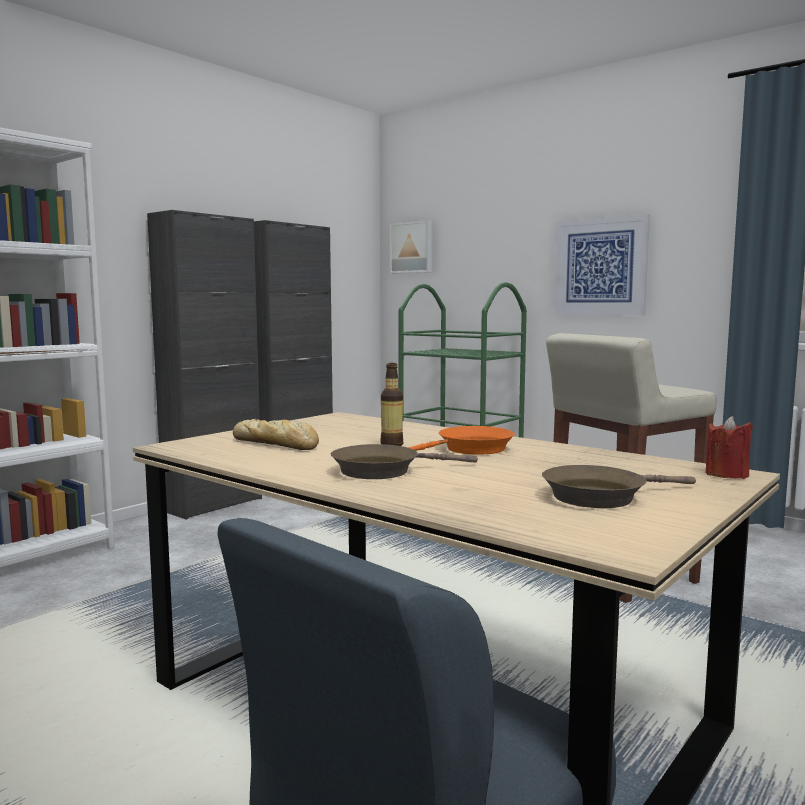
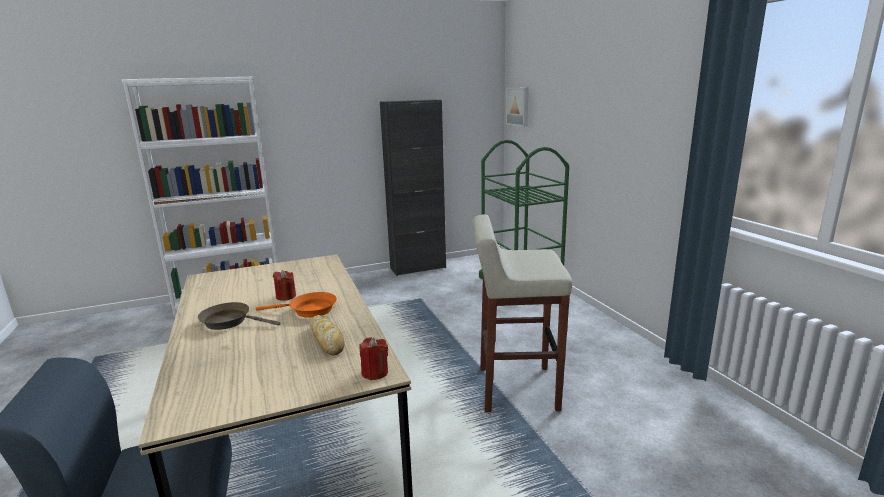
camera: 30 degrees right, 10 degrees up
(213, 505) = (359, 277): black cabinet -> none
(276, 444) = (241, 285): bread -> bread (327, 340)
(391, 444) = (286, 296): bottle -> red candle
(600, 266) = (616, 137): picture -> none
(600, 496) = (263, 374): brown frying pan -> none

